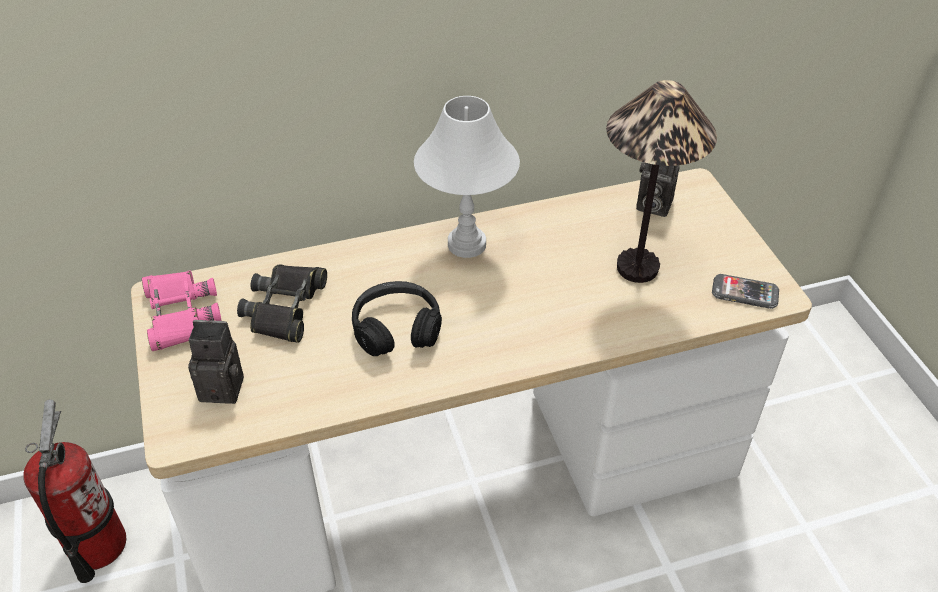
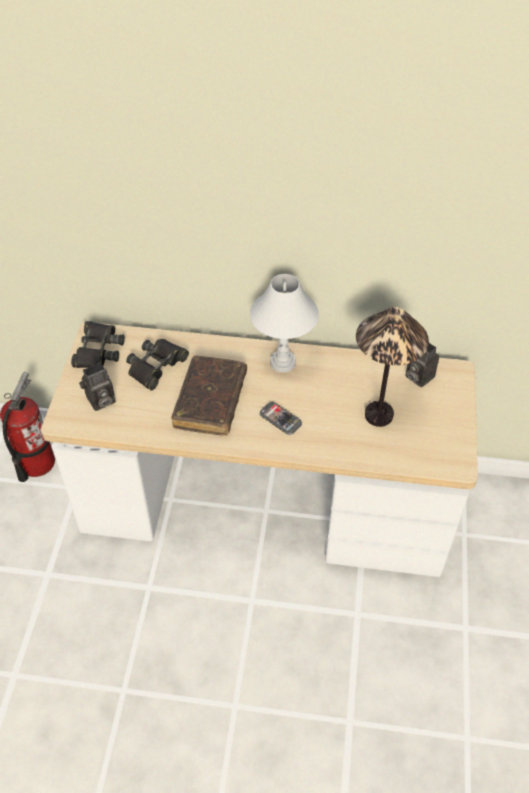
camera: 25 degrees right, 5 degrees up
(180, 314) = (98, 350): pink binoculars -> black binoculars
(225, 386) = (100, 401): camera -> camera turned 120 degrees clockwise
(397, 328) = (210, 401): black headphones -> brown book
(744, 293) = (436, 456): phone -> phone (280, 419)

